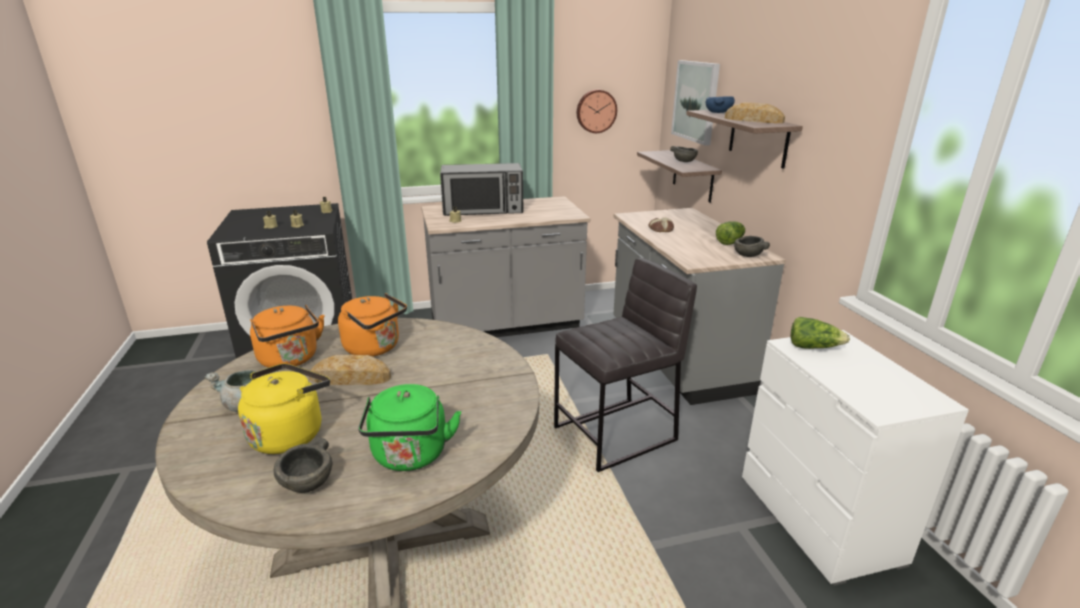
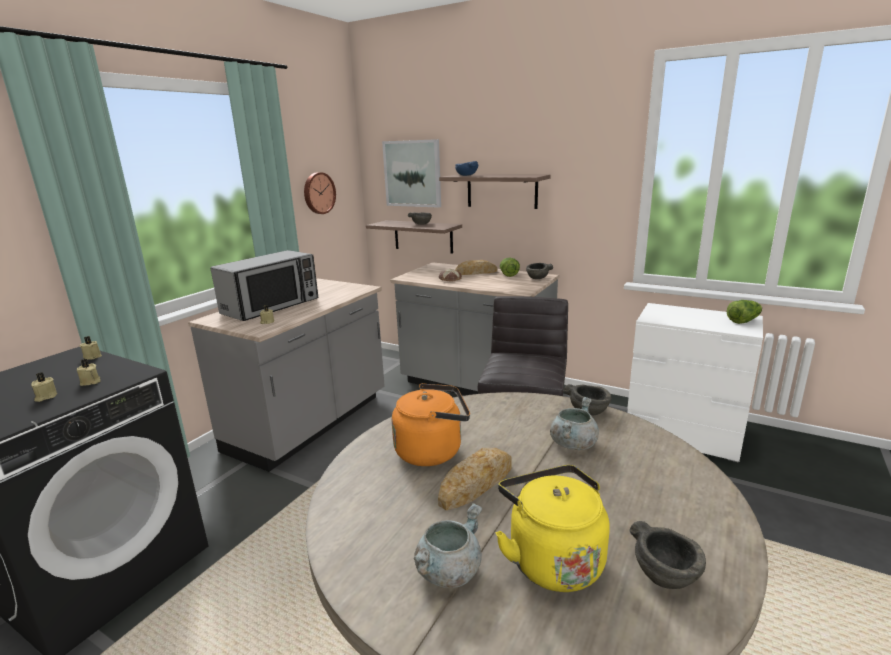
camera: 45 degrees left, 5 degrees down
(291, 360) = (379, 509): orange kettle -> none
(410, 456) = (664, 497): green kettle -> none
(450, 393) = (573, 443): none -> grey cooking pot
(515, 382) = (589, 411): none -> grey bowl
(753, 120) = (512, 175): bread -> bread (476, 272)
(813, 347) = (660, 315): lettuce -> lettuce (743, 320)

